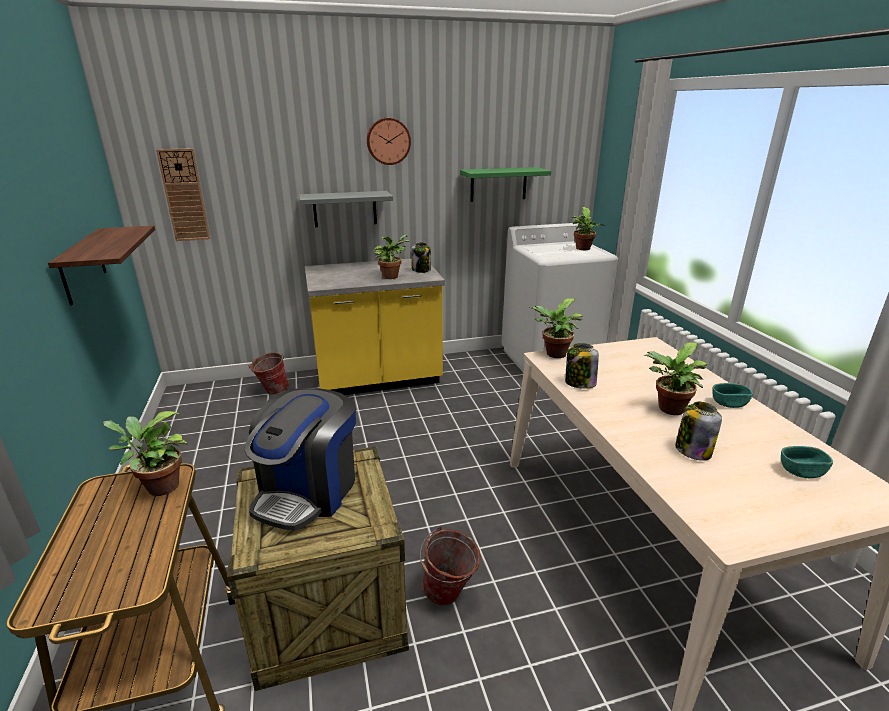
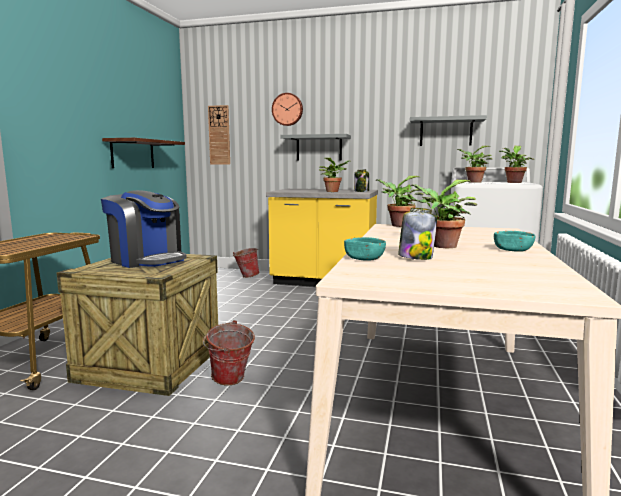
camera: 30 degrees right, 15 degrees down
(159, 487) = (71, 237): potted plant -> potted plant (472, 182)
(308, 491) = (147, 260): coffee machine -> coffee machine turned 105 degrees counterclockwise
(388, 141) = (354, 98): wall clock -> wall clock (287, 109)
(498, 184) = (446, 132): green shelf -> grey shelf
(579, 383) = (388, 233): jar -> none
(801, 471) = (505, 274): turquoise bowl -> turquoise bowl (364, 259)

